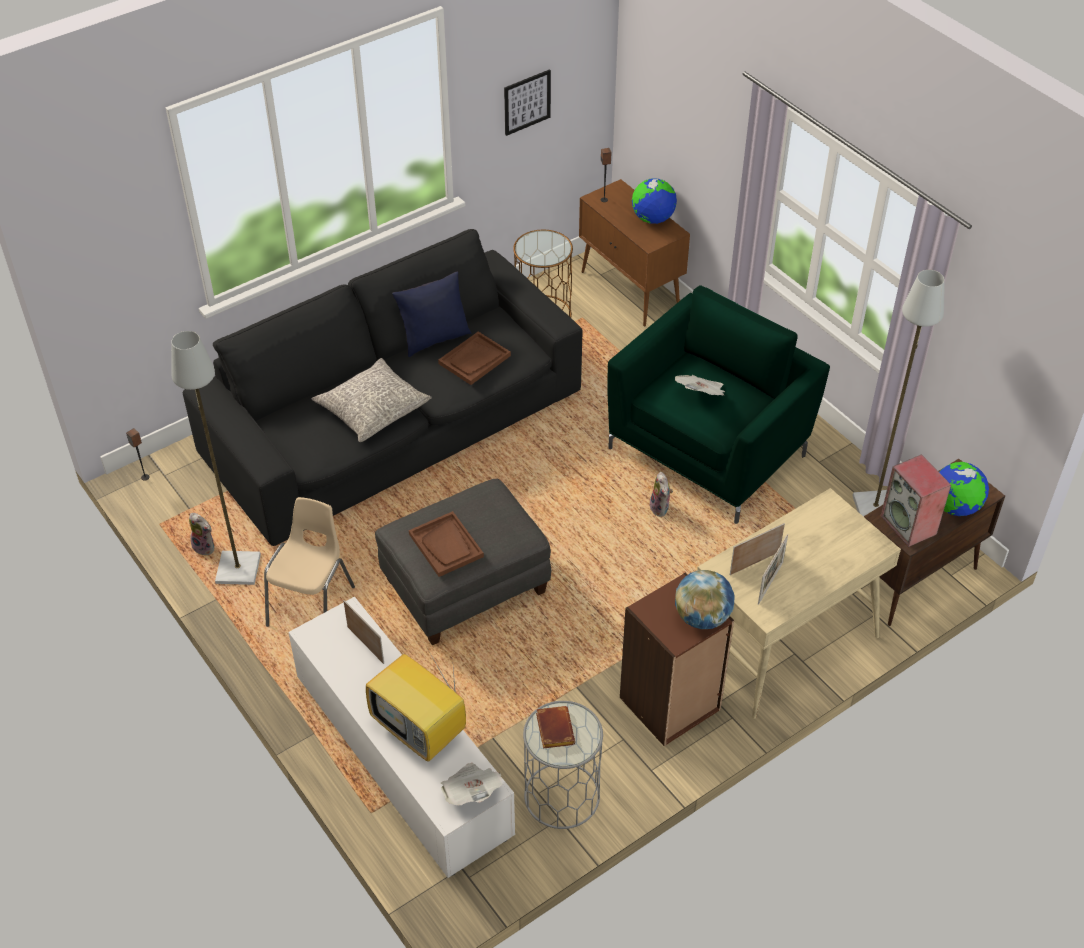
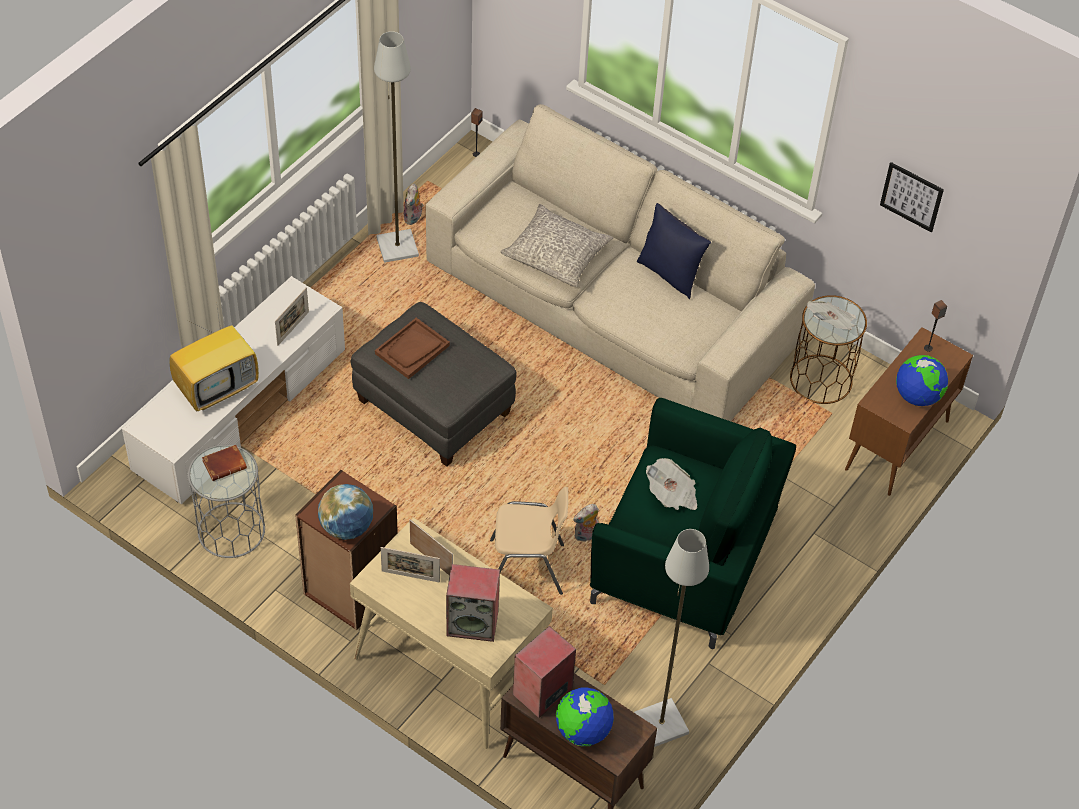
camera: 70 degrees right, 5 degrees up
(313, 606) = (375, 308): beige chair -> beige chair (527, 568)
(395, 425) = (610, 304): black sofa -> beige sofa
(421, 730) = (218, 387): television -> television turned 150 degrees counterclockwise
(471, 792) = (166, 435): newspaper -> newspaper (831, 323)
(474, 360) = (652, 310): brown tray -> none
(836, 547) = (473, 622): none -> speaker

